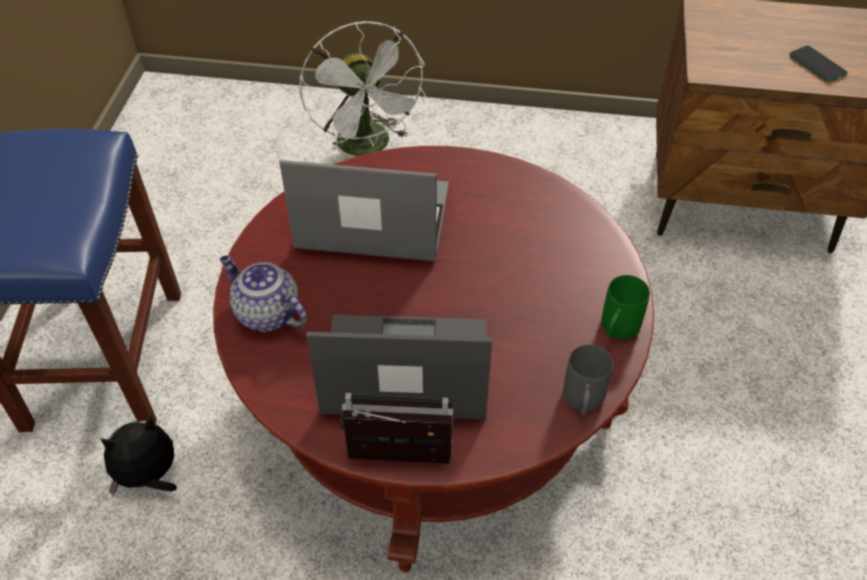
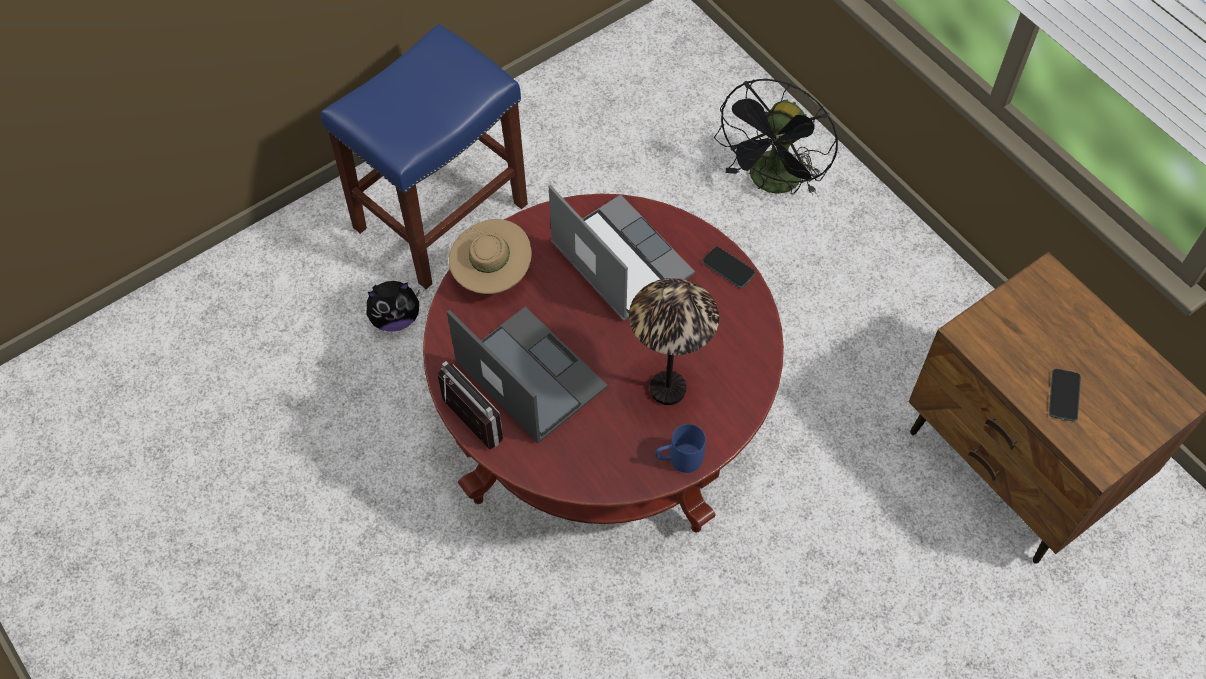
camera: 45 degrees right, 10 degrees up
(149, 477) = (395, 318): plush toy -> plush toy turned 150 degrees clockwise
(266, 313) = (492, 274): teapot -> beige hat
(369, 147) = (773, 183): white fan -> black fan
(467, 165) = (728, 268): none -> phone
(535, 285) = (667, 389): none -> table lamp
(582, 403) = (602, 483): grey mug -> none
(616, 331) = (678, 460): green mug -> blue mug

